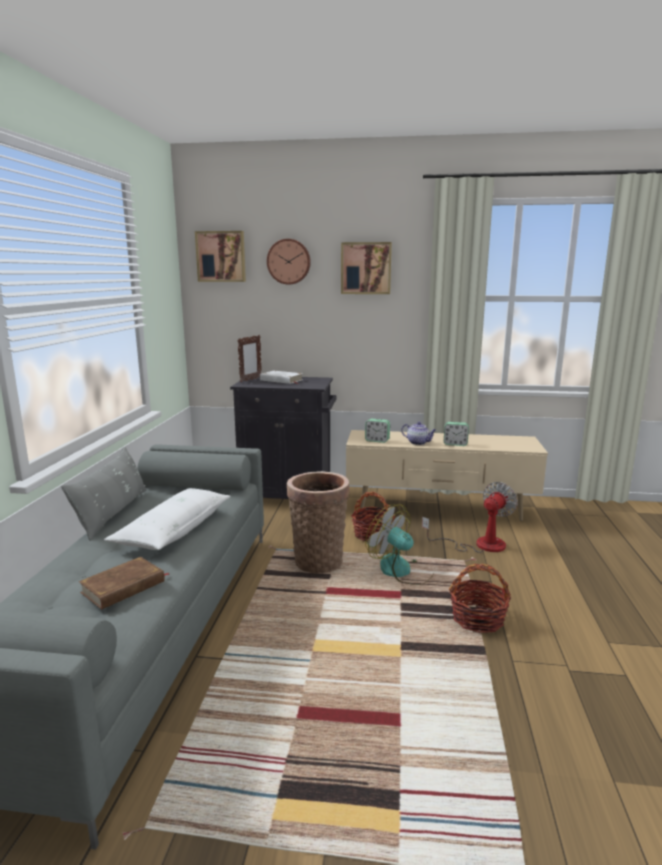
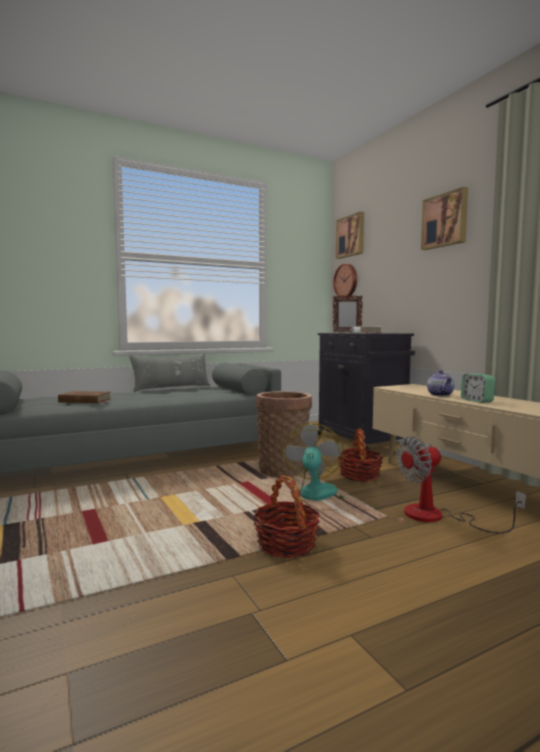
camera: 55 degrees right, 10 degrees down
(174, 530) = (165, 396): white pillow -> none
(289, 261) = (389, 229): wall clock -> wall clock (346, 281)
(377, 440) = (407, 389): alarm clock -> none
(479, 545) = (438, 517): fan -> fan turned 150 degrees clockwise

